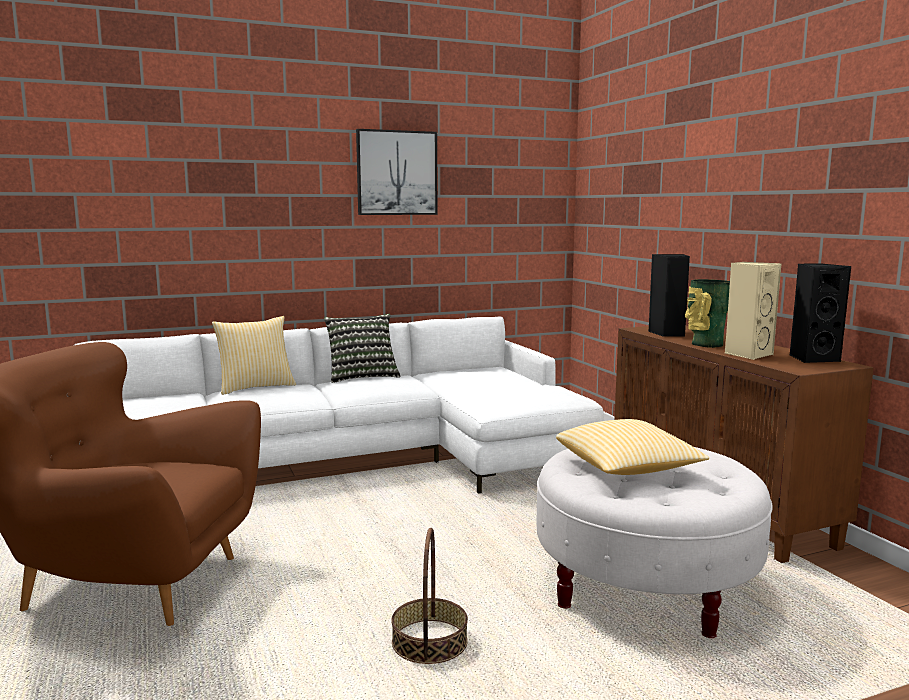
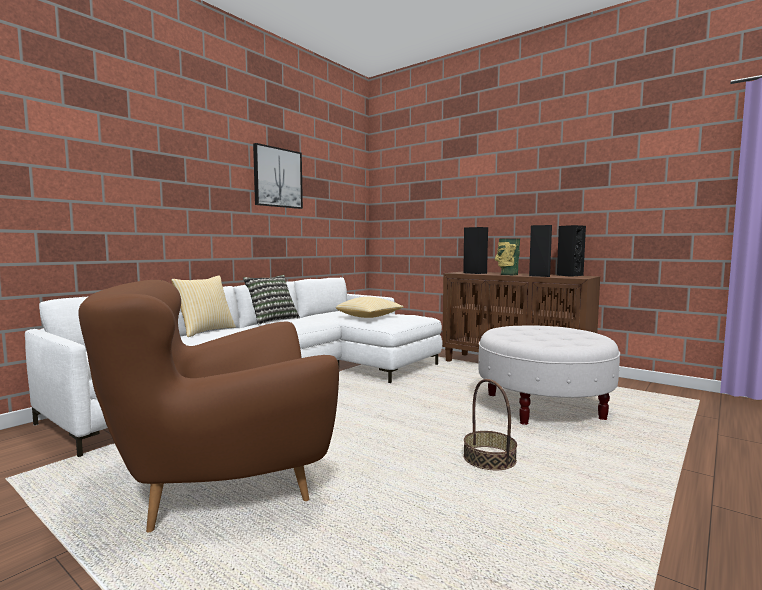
camera: 30 degrees left, 5 degrees down
(627, 468) = (535, 336): pillow -> pillow (369, 317)
(747, 354) = (539, 276): beige speaker -> black speaker

